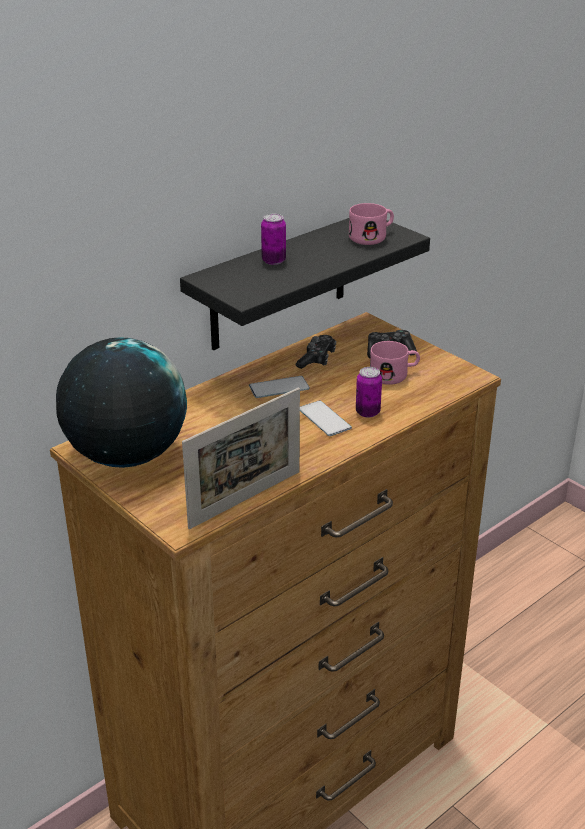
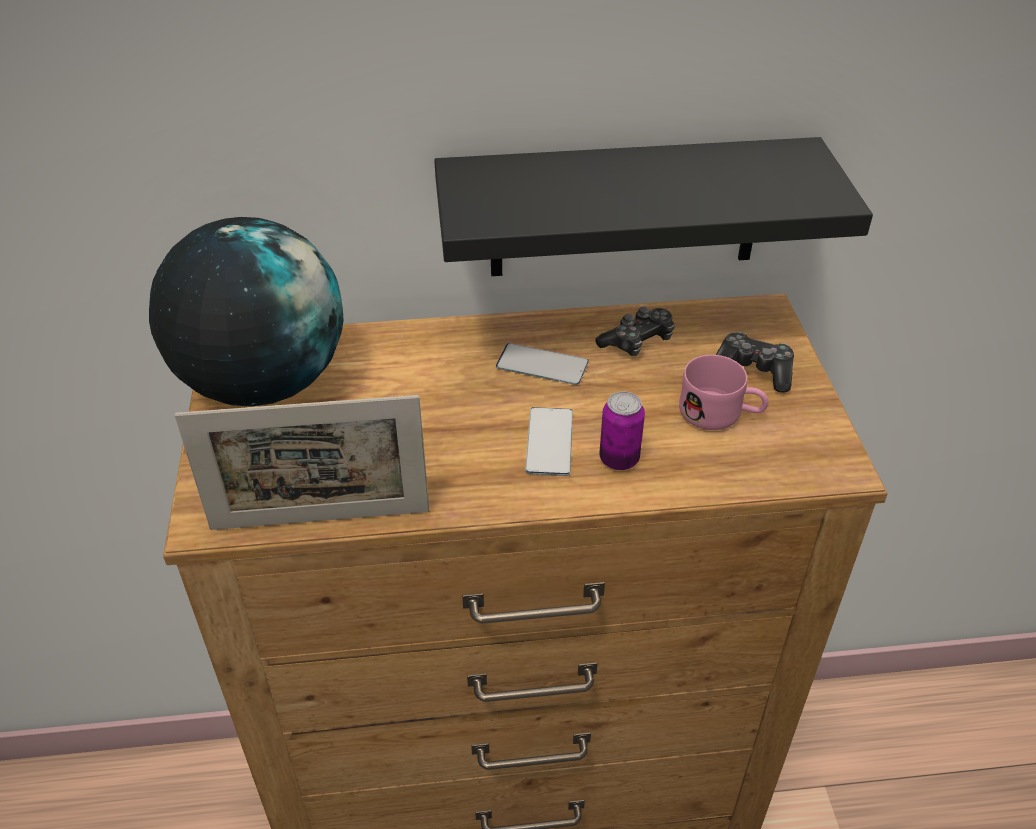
camera: 35 degrees right, 10 degrees up
(273, 261) = (585, 174): can -> none
(372, 237) = (778, 182): pink mug -> none

